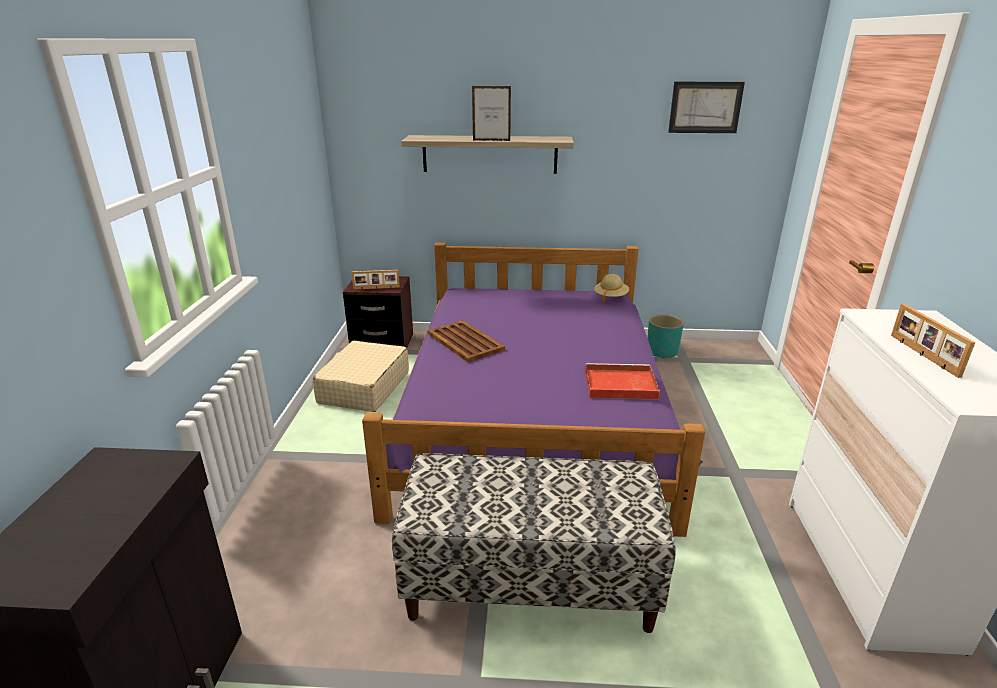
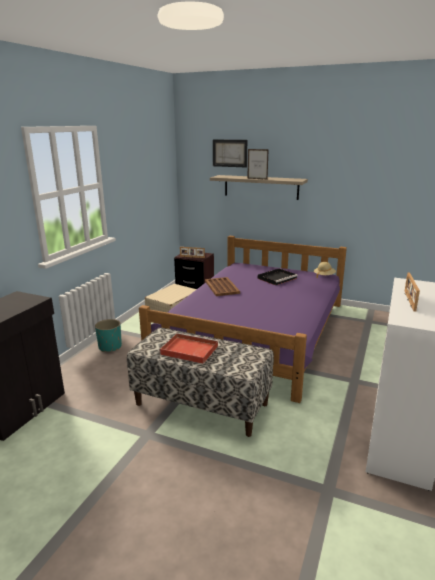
camera: 20 degrees right, 5 degrees down
(543, 310) = (277, 278): none -> black tray
(618, 385) = (289, 317): red tray -> red tray (188, 350)
(662, 352) = (357, 315): turquoise planter -> turquoise planter (110, 347)
(705, 107) = (390, 164): picture -> picture (229, 153)

